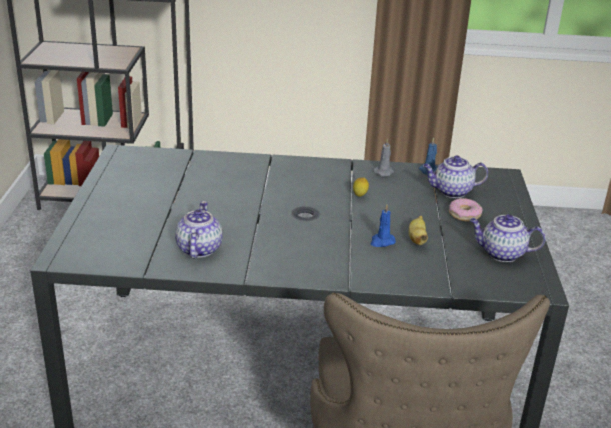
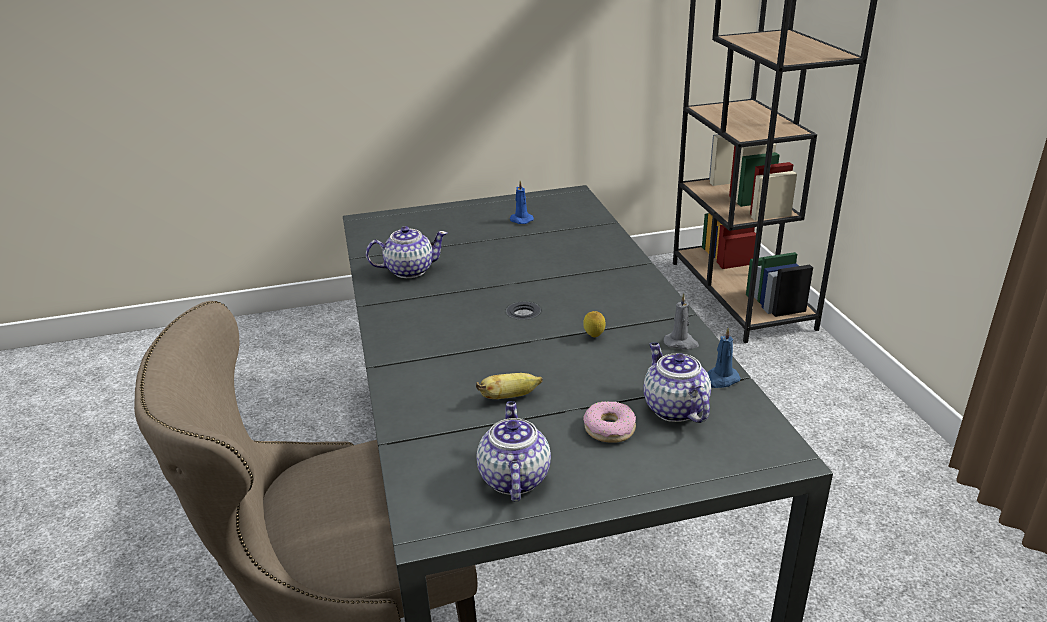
camera: 75 degrees right, 0 degrees up
(382, 242) = (487, 371): blue candle -> blue candle (520, 220)

